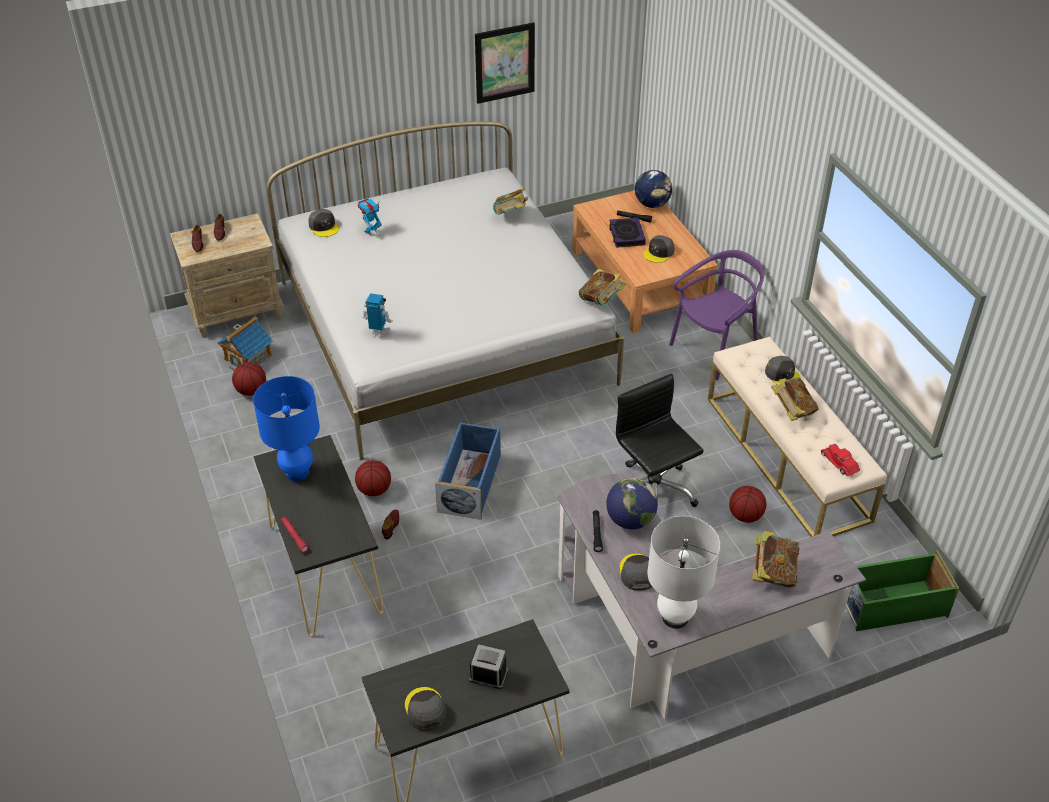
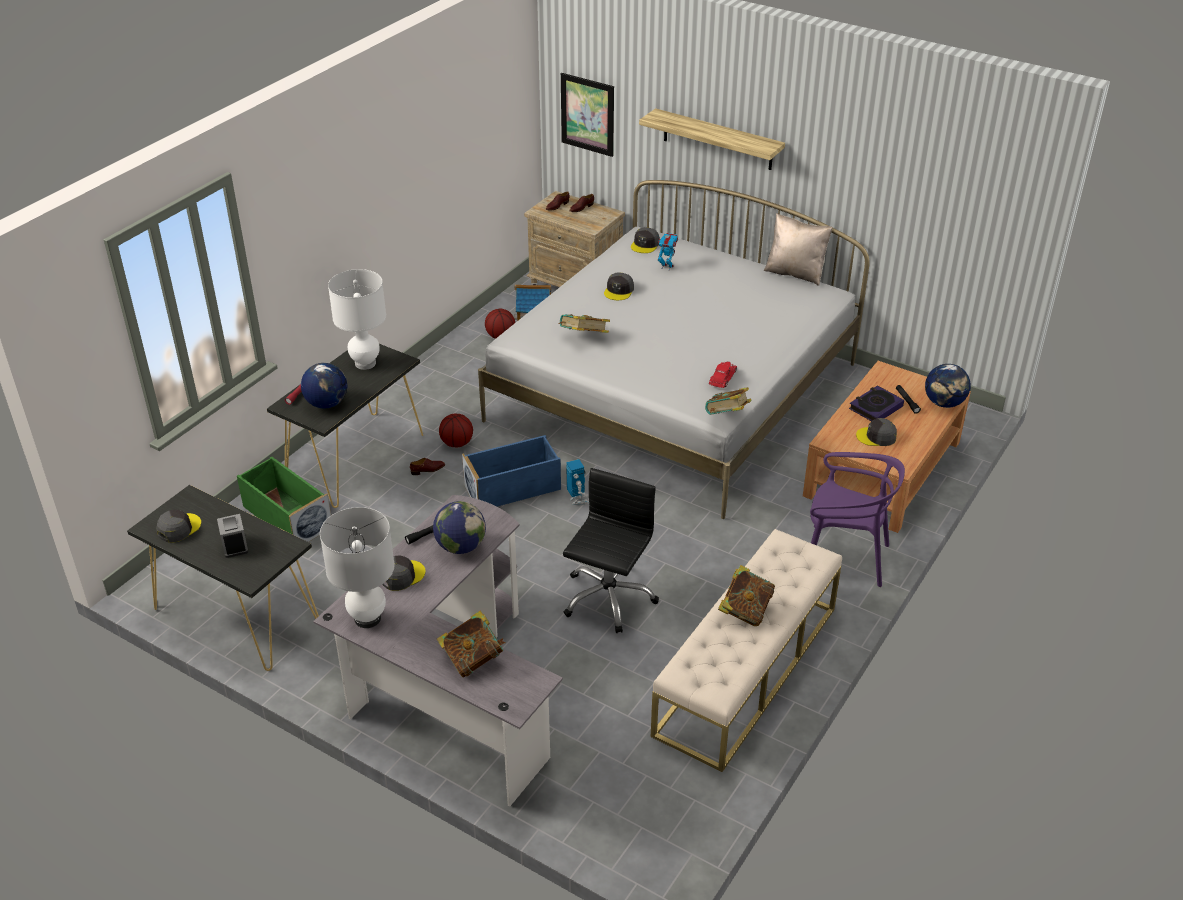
camera: 55 degrees right, 5 degrees down
(297, 472) = (365, 363): blue table lamp -> white table lamp
(333, 525) = (326, 403): none -> globe
(345, 96) = (717, 140): none -> shelf
(379, 333) = (549, 325): toy robot -> toy robot (577, 500)
(455, 177) = (795, 273): none -> beige pillow
(504, 63) = (877, 182): picture -> picture (587, 114)
(510, 215) = (781, 320): book -> book (583, 338)
(745, 516) = (637, 672): basketball -> none
(782, 375) = (790, 584): grey cap -> grey cap (619, 291)
(839, 462) = (704, 672): red toy car -> red toy car (722, 378)
(892, 606) = (617, 829): green storage box -> green storage box (286, 517)

